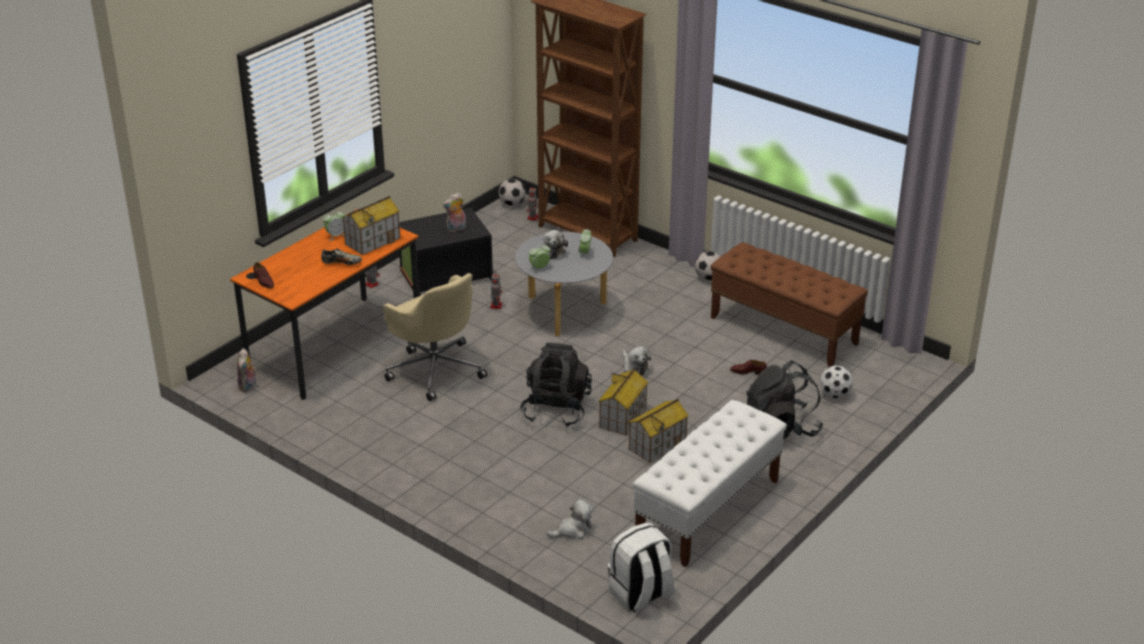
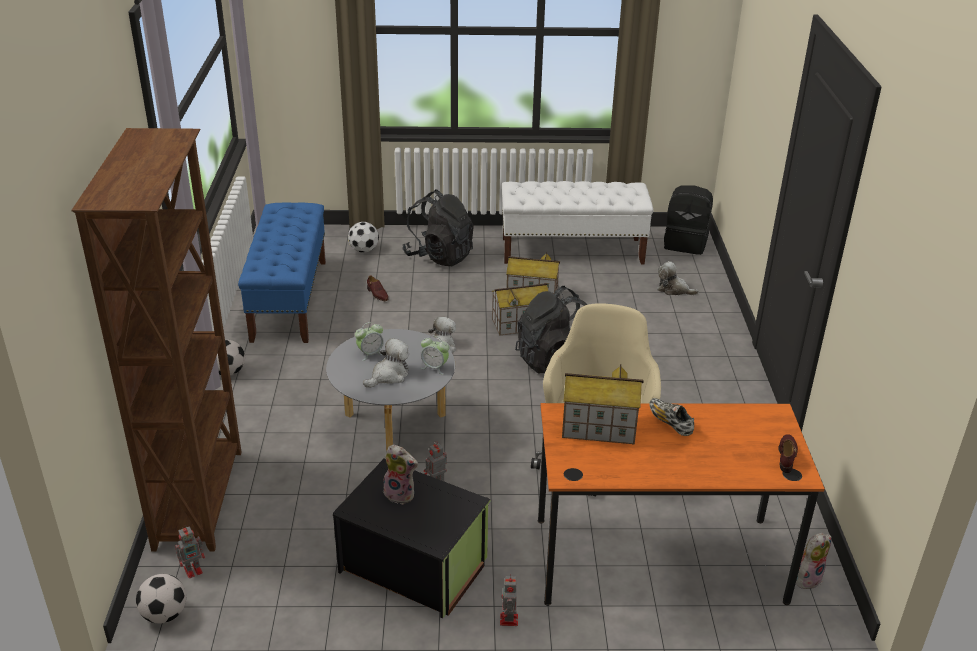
camera: 130 degrees left, 0 degrees up
(336, 236) = (628, 464): alarm clock -> none
(640, 595) = (686, 243): white backpack -> black backpack
(784, 330) = (289, 300): brown bench -> blue bench

